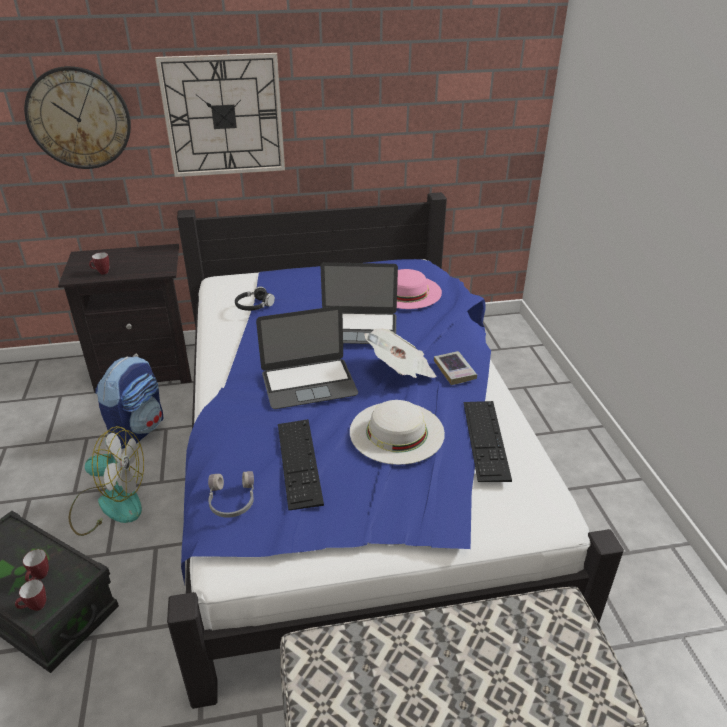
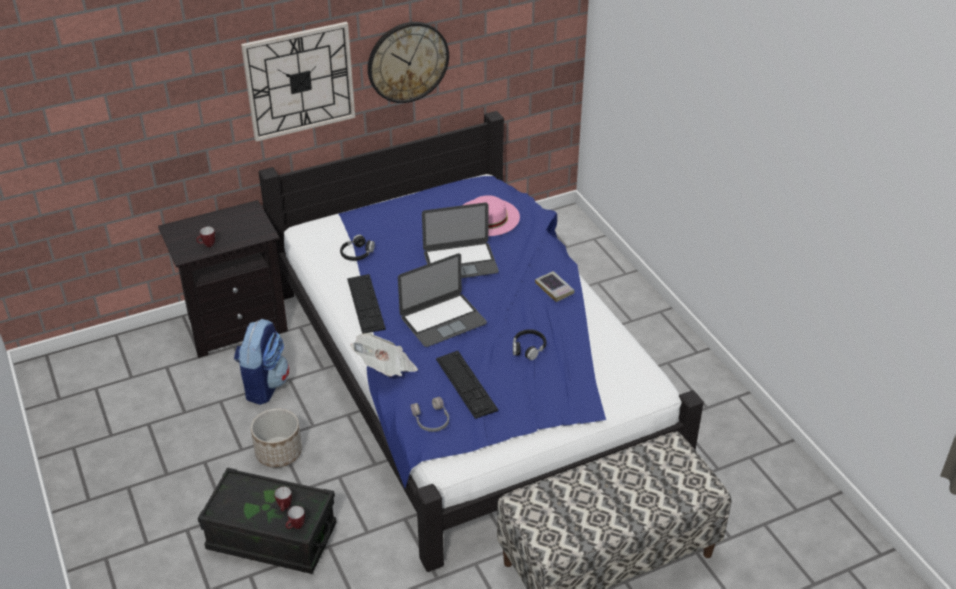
camera: 15 degrees left, 5 degrees up
(79, 118) = (170, 107): wall clock -> wall clock (407, 62)
(109, 504) = (279, 452): fan -> planter
(396, 432) = (528, 348): white hat -> black headphones
(401, 370) = (512, 295): newspaper -> newspaper (385, 368)
(485, 439) = (594, 342): keyboard -> keyboard (365, 303)

